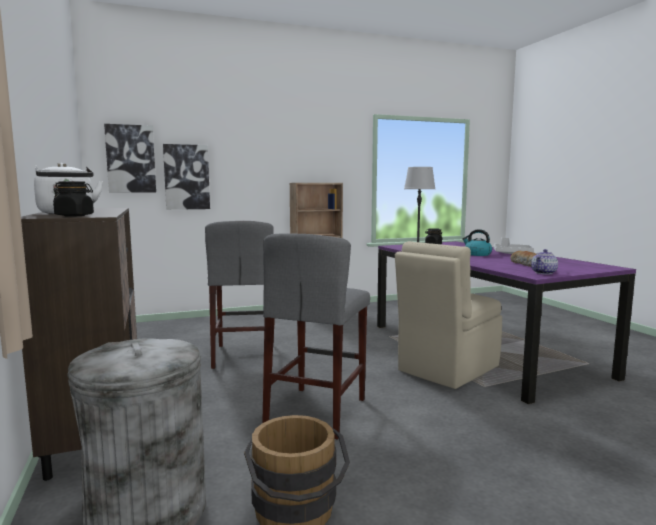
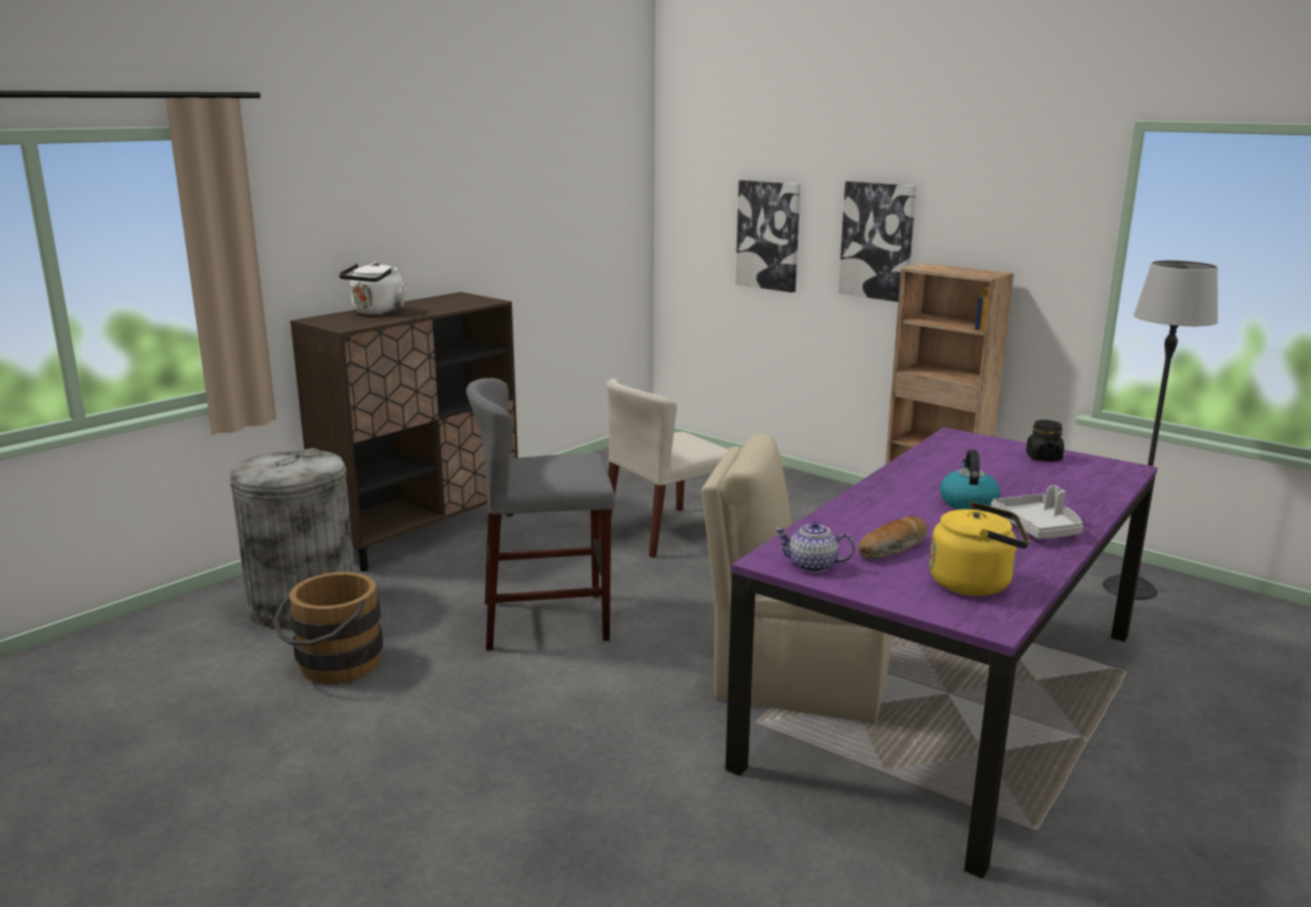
camera: 60 degrees right, 10 degrees up
(74, 216) = (339, 322): black jar -> none
(131, 159) = (703, 201): picture -> picture (877, 241)
(244, 355) = (666, 532): grey stool -> beige chair
(570, 264) = (975, 583): none -> yellow kettle

